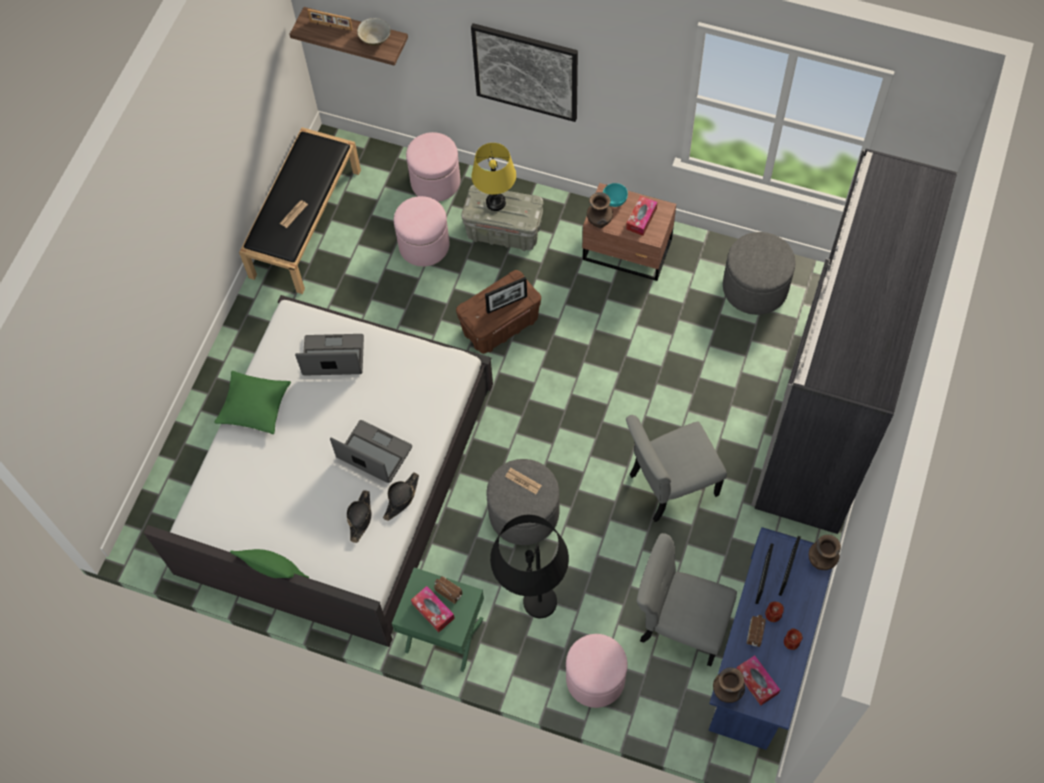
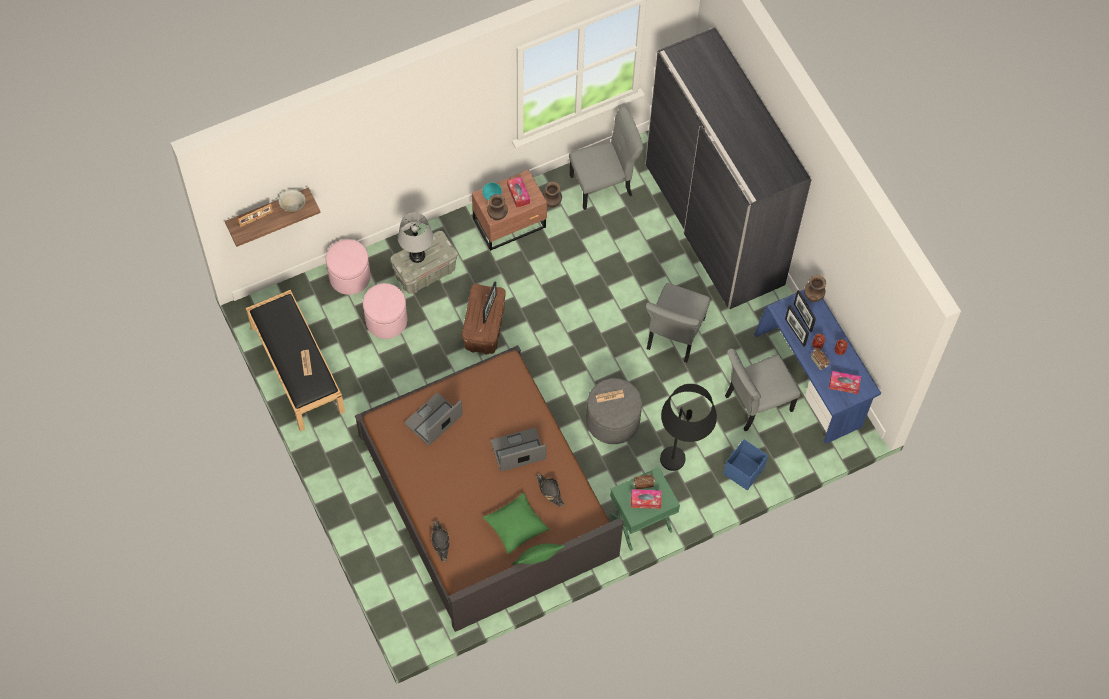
camera: 50 degrees left, 0 degrees up
(254, 406) = (420, 487): green pillow -> green pillow (516, 526)
(336, 477) = (487, 495): white bed -> brown bed
(401, 498) = (560, 461): black hat -> black hat (440, 542)
(496, 202) = (417, 255): yellow table lamp -> grey table lamp
(526, 71) = (400, 155): picture -> none
(595, 679) = (743, 471): pink ottoman -> blue storage box
(727, 692) = (835, 402): brown vase -> brown vase (552, 203)
(755, 287) = (604, 185): grey ottoman -> grey chair

